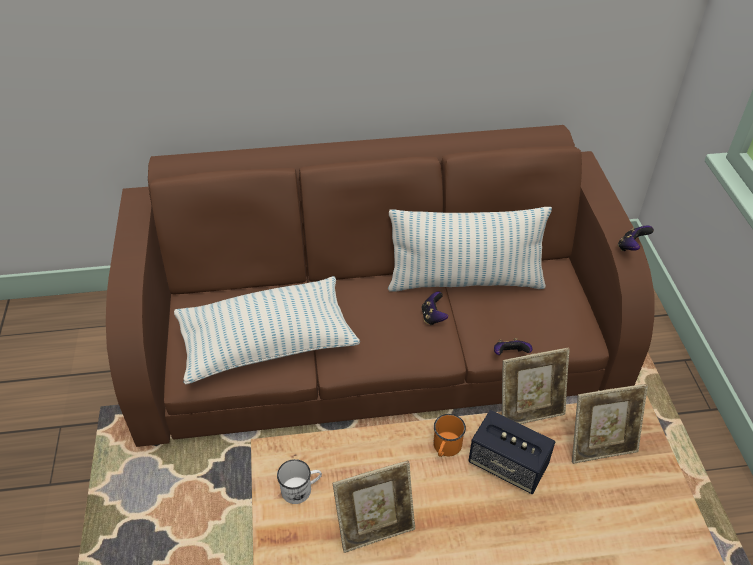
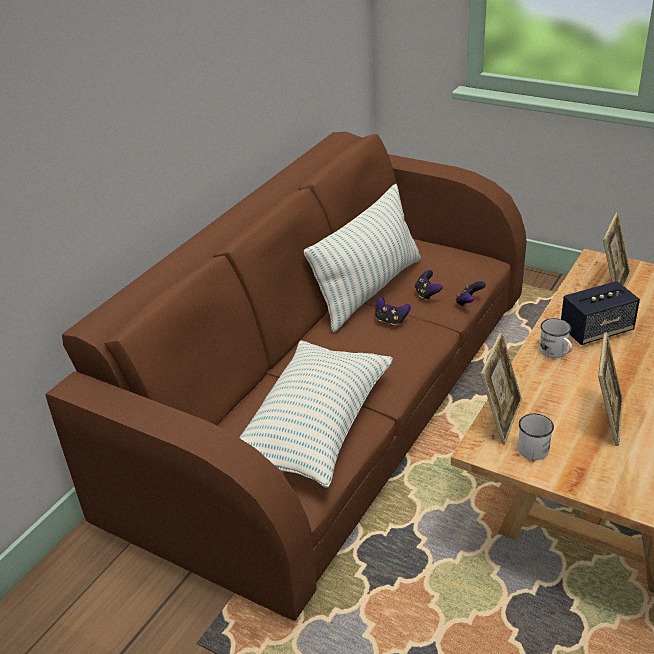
camera: 50 degrees left, 10 degrees down
(445, 448) = (556, 353): orange mug -> white mug
(529, 410) = (554, 300): picture frame -> picture frame (499, 418)
(631, 247) = (472, 174): game controller -> game controller (427, 294)

